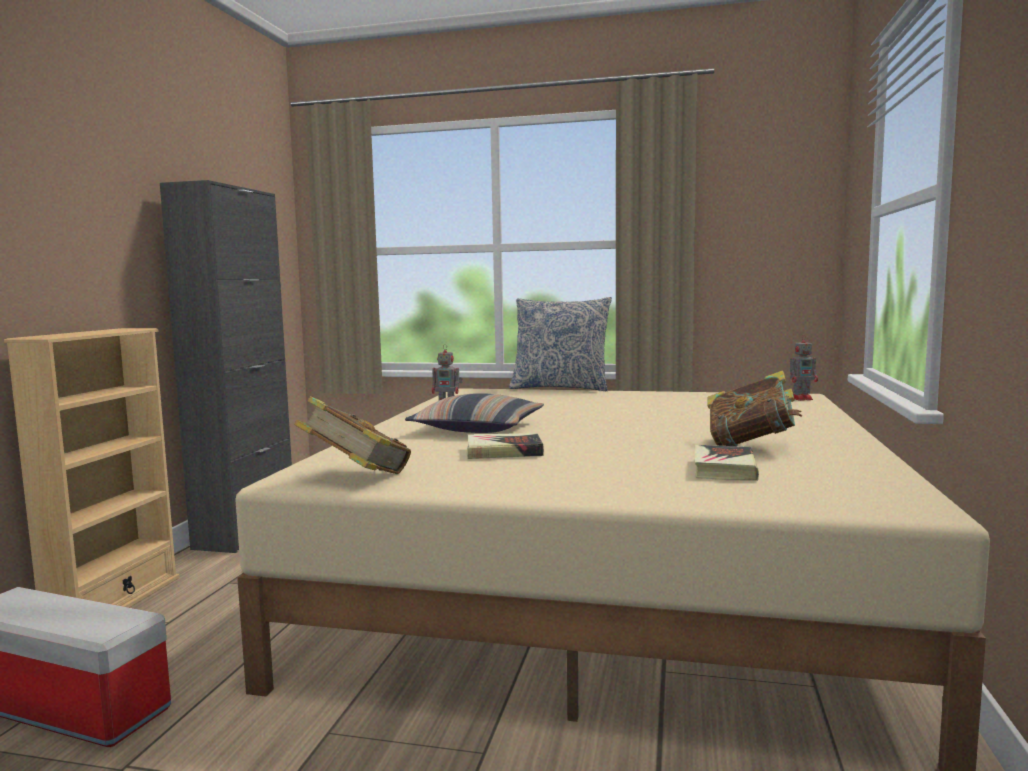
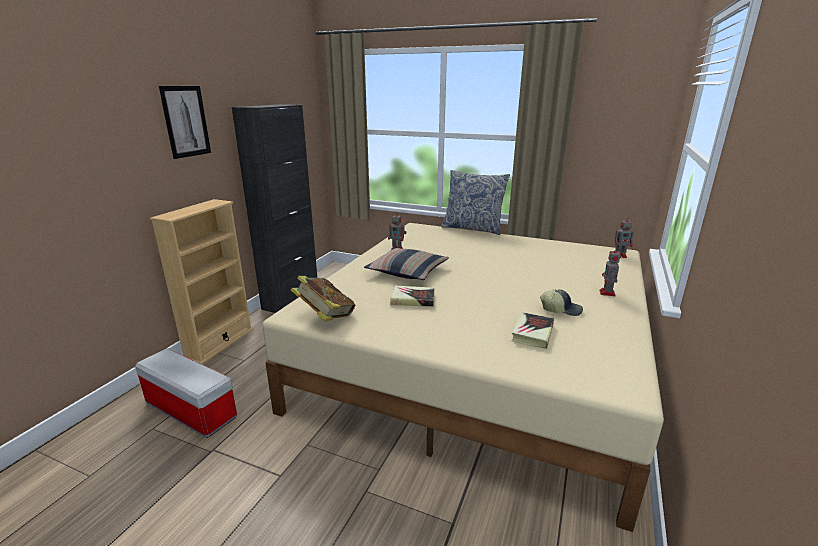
camera: 10 degrees right, 15 degrees up
(82, 190) = (186, 121): none -> picture
(751, 446) = (560, 309): book -> cap
(809, 429) = (607, 293): none -> toy robot

